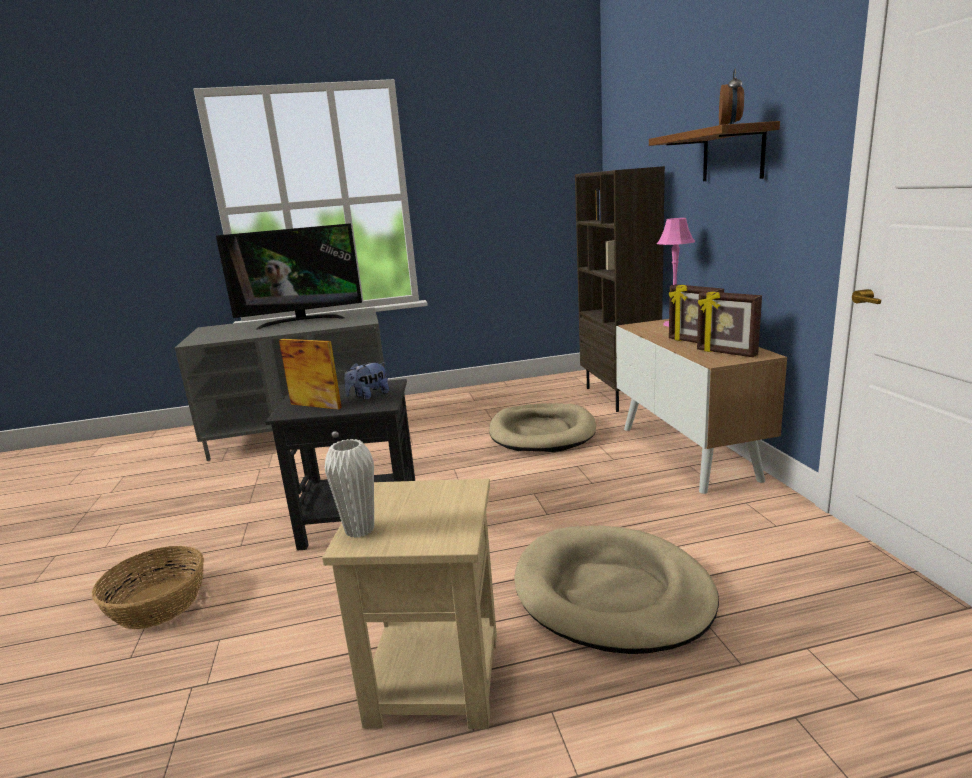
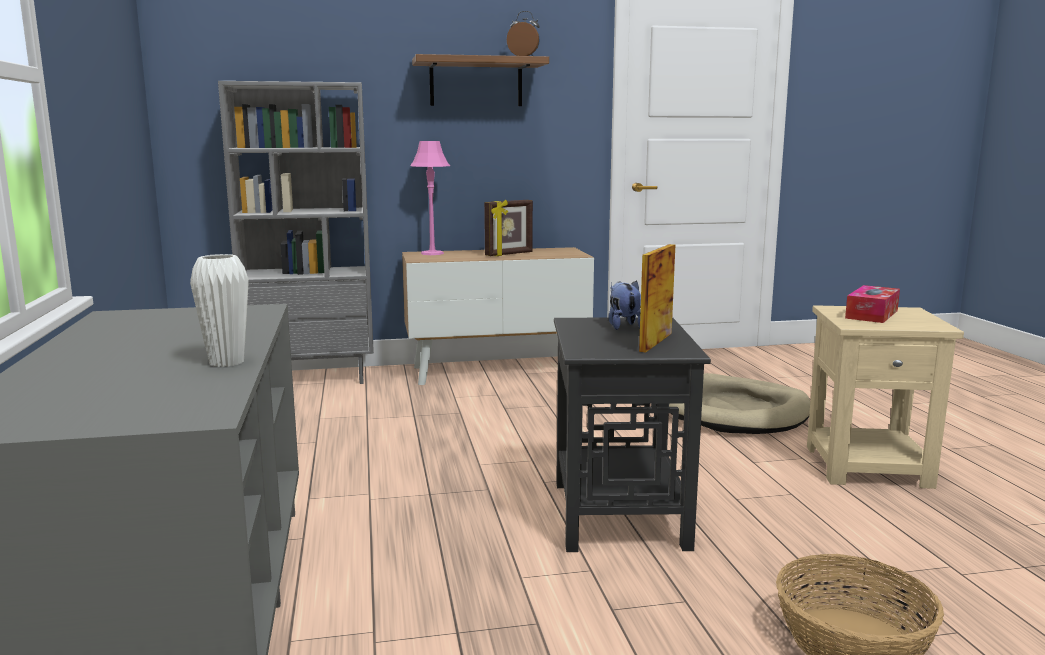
camera: 90 degrees left, 5 degrees down
(301, 321) = (130, 345): television -> none
(359, 530) = (920, 325): white vase -> white vase (226, 362)
(368, 396) = (623, 326): plush toy -> plush toy turned 150 degrees counterclockwise
(429, 507) = (871, 314): none -> tissue box
(542, 432) = (395, 417): beige dog bed -> none
(619, 397) = (312, 379): brown bookcase -> grey bookcase
(726, 353) = (554, 252): picture frame -> none

